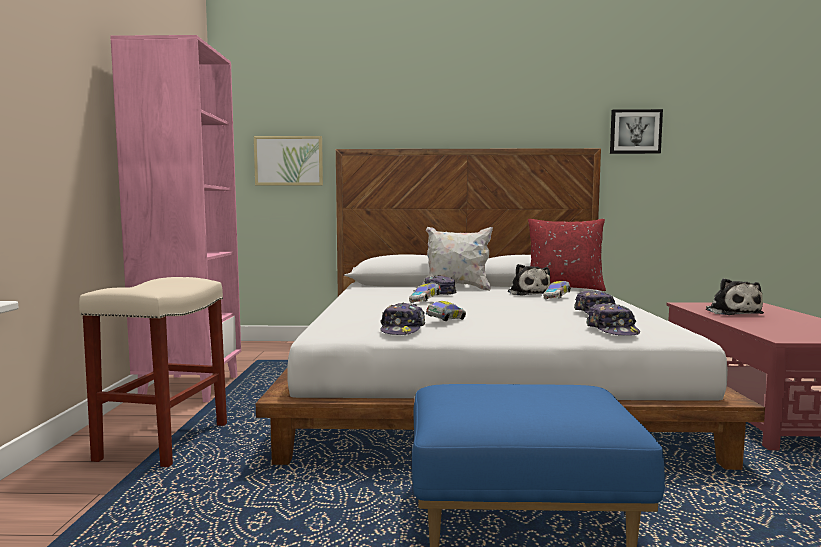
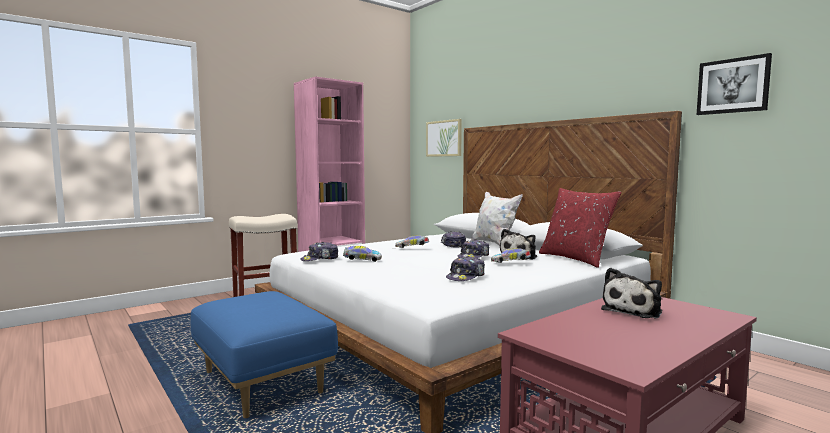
camera: 50 degrees right, 0 degrees up
(612, 330) = (403, 287): cap -> cap (474, 257)

